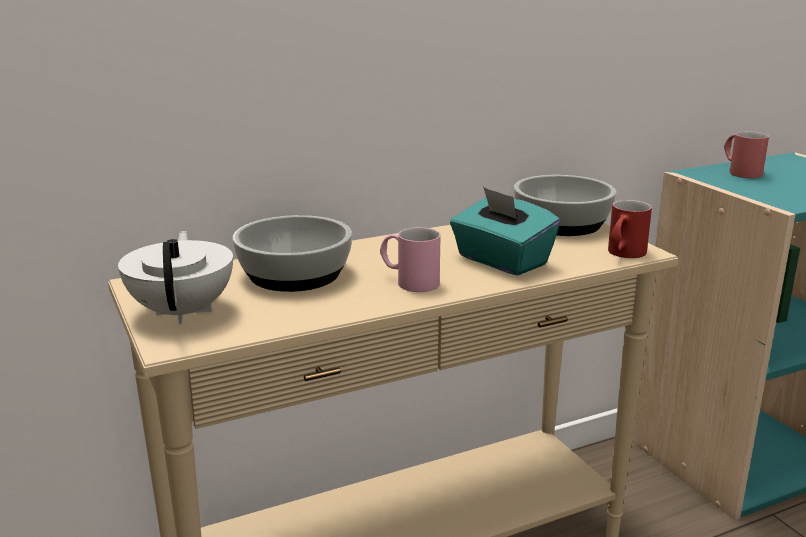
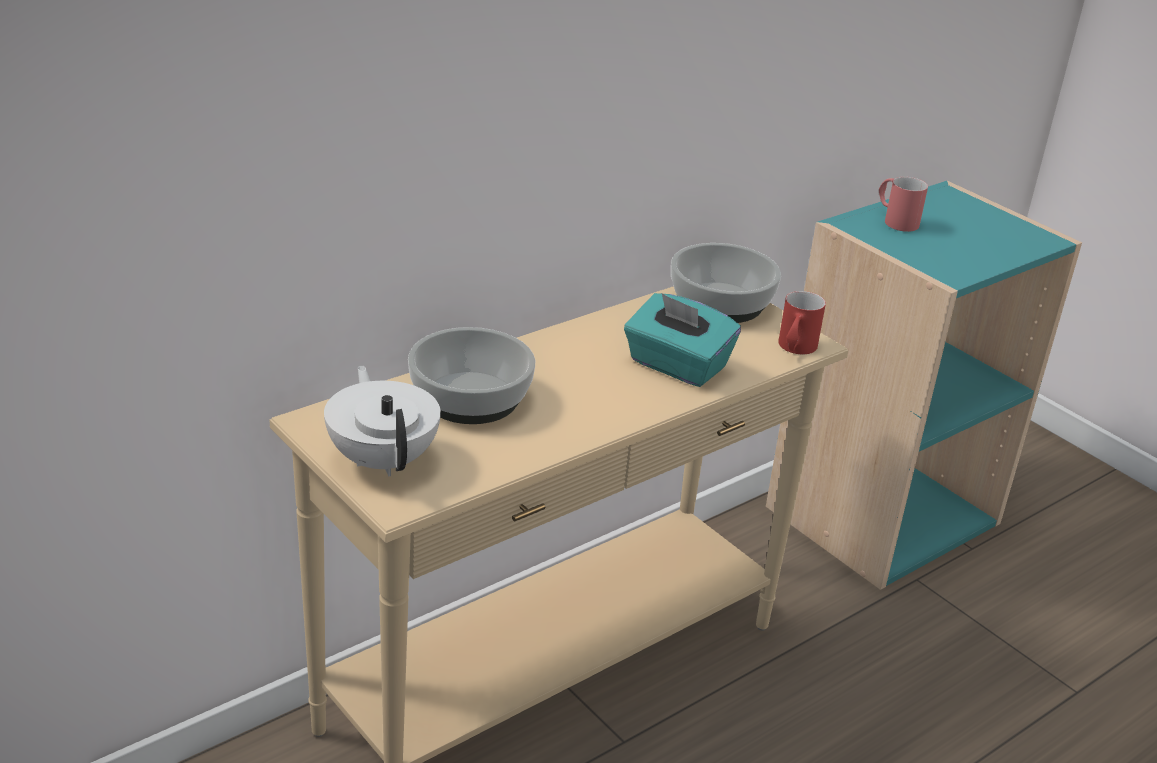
camera: 15 degrees left, 10 degrees up
(409, 282) = (594, 402): pink mug -> none

